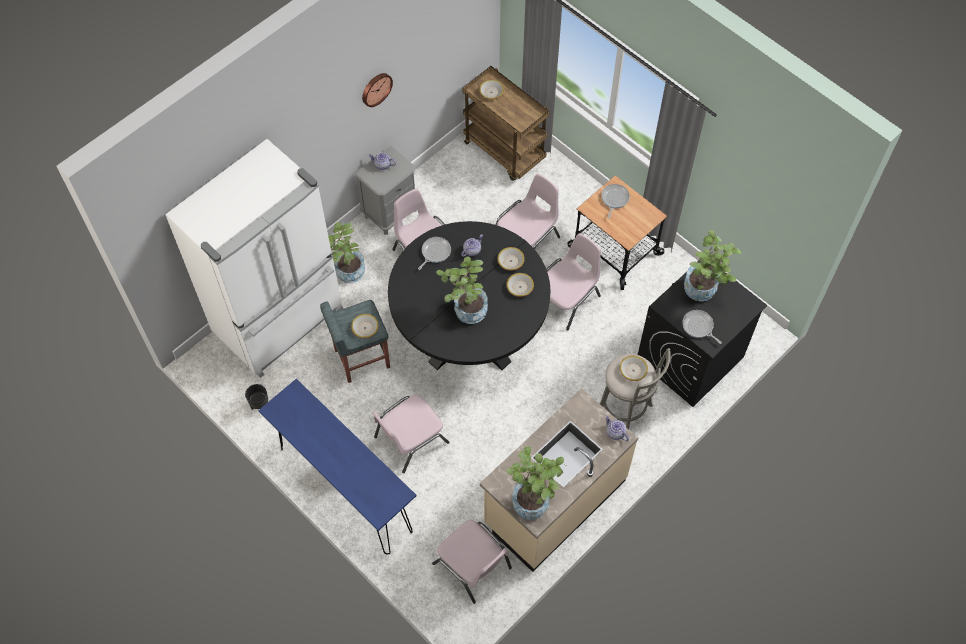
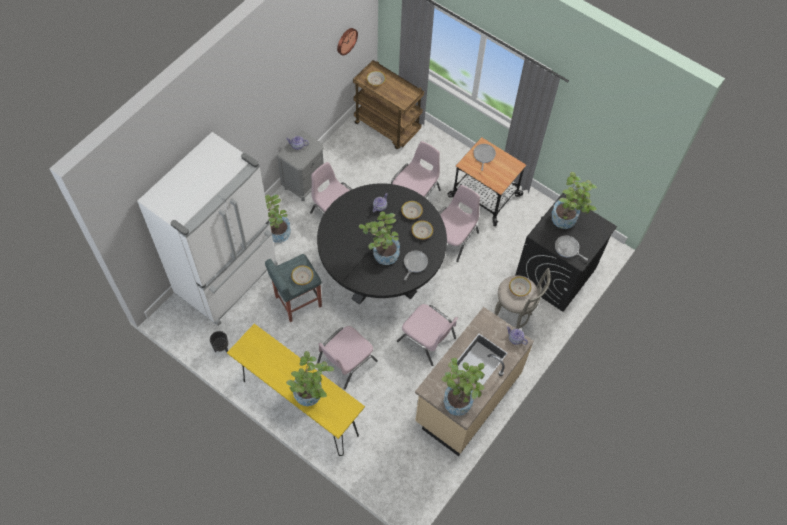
camera: 10 degrees left, 0 degrees up
(345, 489) = (300, 407): blue console table -> yellow console table
(353, 474) = (311, 395): none -> potted plant
(376, 89) = (290, 84): wall clock -> wall clock (346, 40)
(435, 252) = (350, 211): frying pan -> frying pan (414, 263)
(473, 566) = (411, 457): pink chair -> pink chair (427, 340)

